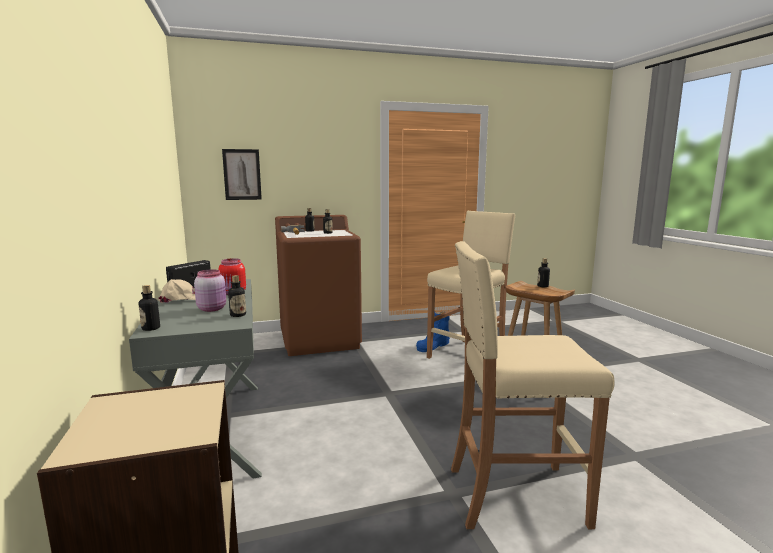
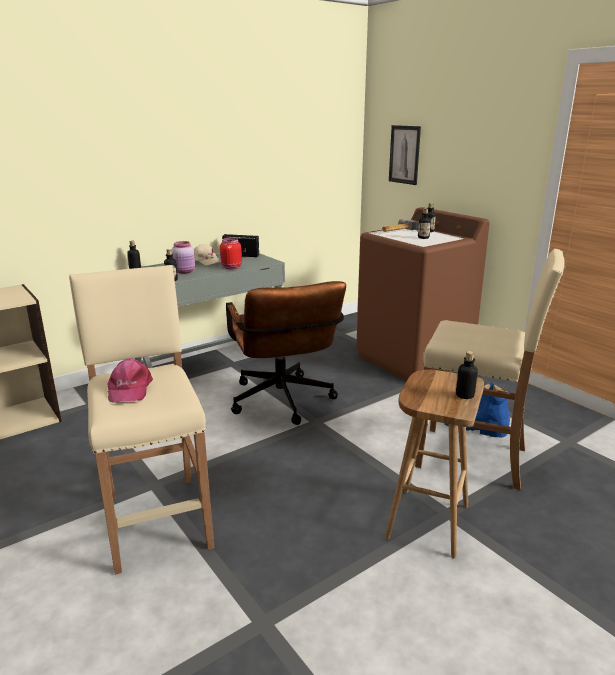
camera: 70 degrees right, 10 degrees up
(345, 402) = (283, 404): none -> brown office chair
(536, 352) = (129, 389): none -> pink cap

